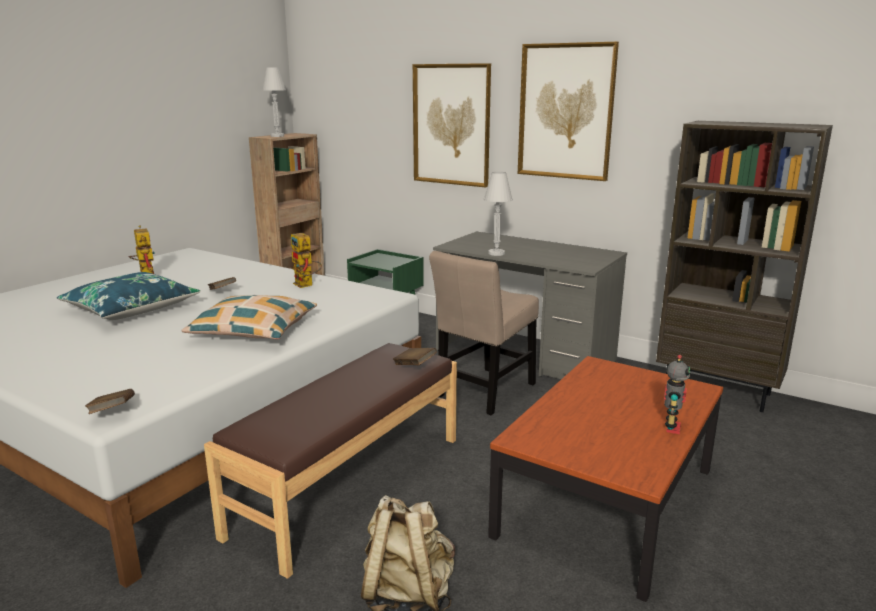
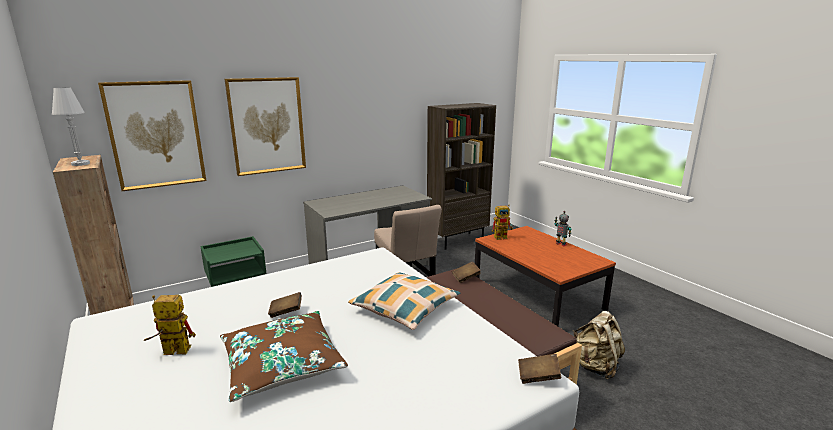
camera: 65 degrees left, 0 degrees up
(131, 309) = (282, 364): blue pillow -> brown pillow
(307, 285) = (316, 276): toy robot -> toy robot (503, 237)
(496, 253) = (366, 207): white table lamp -> none
(566, 112) = (355, 107): picture -> picture (156, 135)

